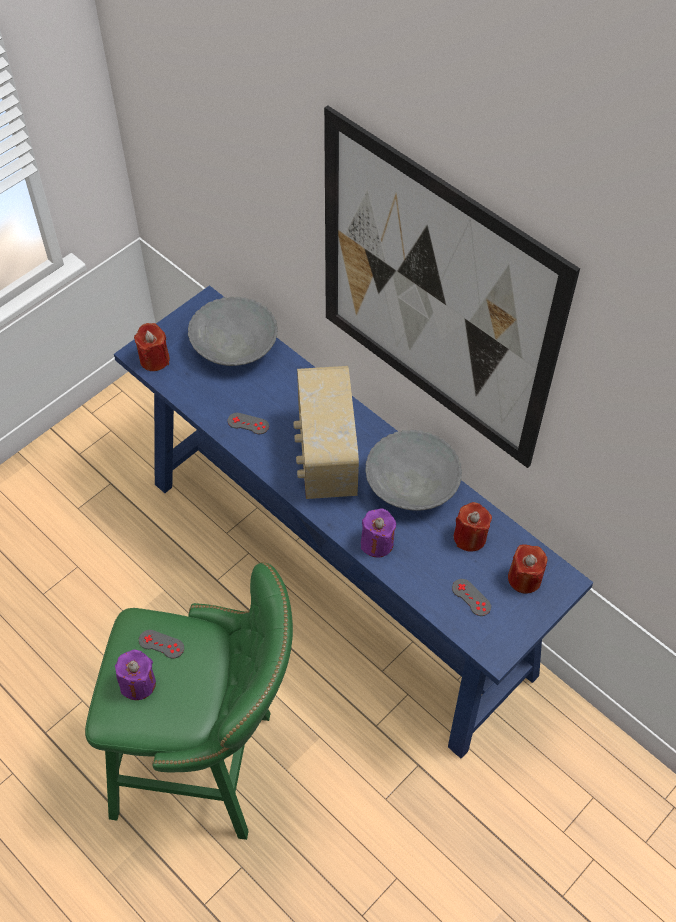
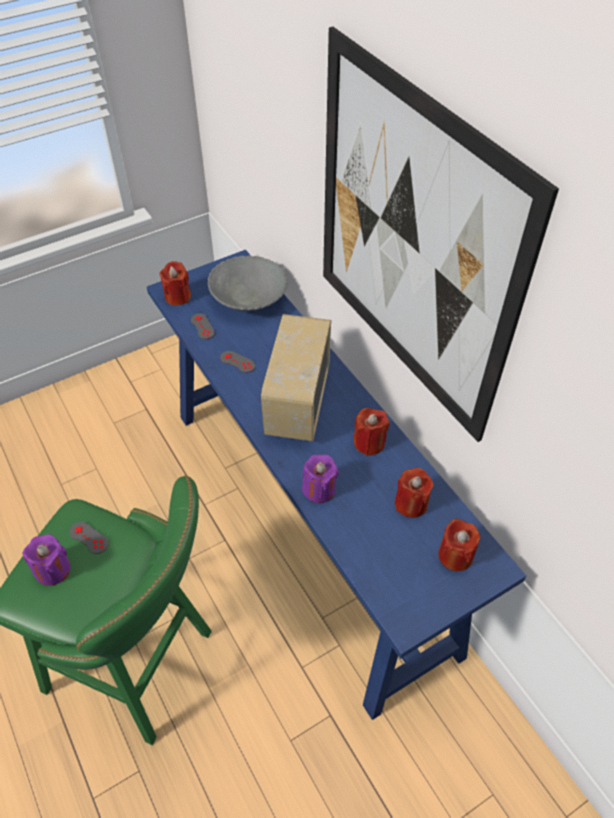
camera: 15 degrees right, 5 degrees down
(412, 484) = (369, 443): grey bowl -> red candle
(471, 597) = (396, 562): grey game controller -> grey game controller (202, 326)

